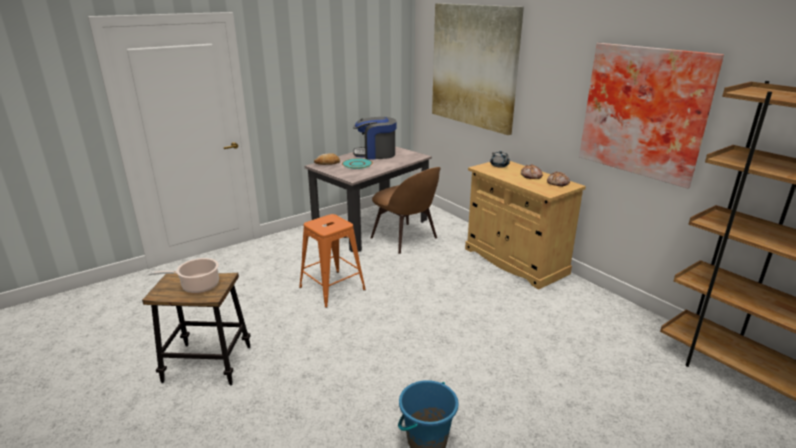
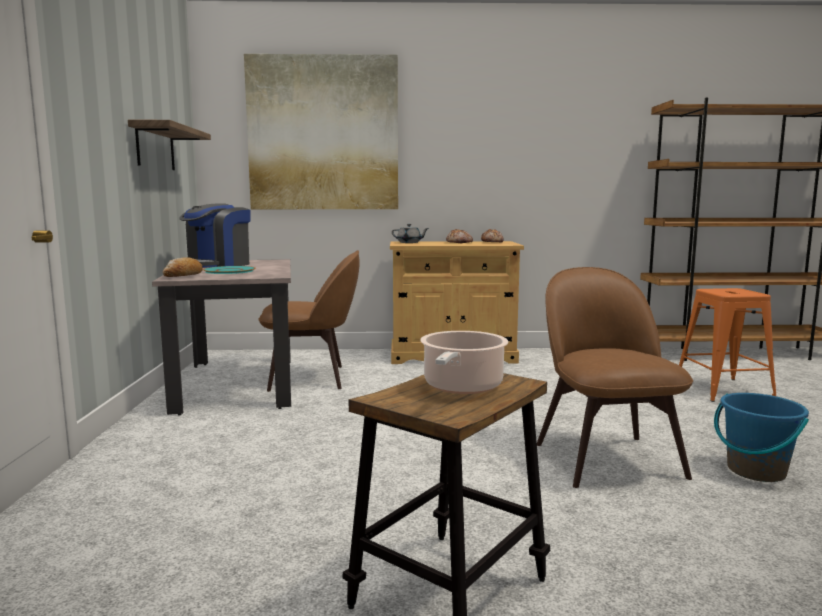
camera: 55 degrees left, 15 degrees down
(332, 289) = (360, 441): orange stool -> orange stool (723, 390)
(354, 79) = (155, 147): none -> shelf
(388, 371) = (605, 457): none -> brown chair
(645, 111) = (561, 150): picture -> none

